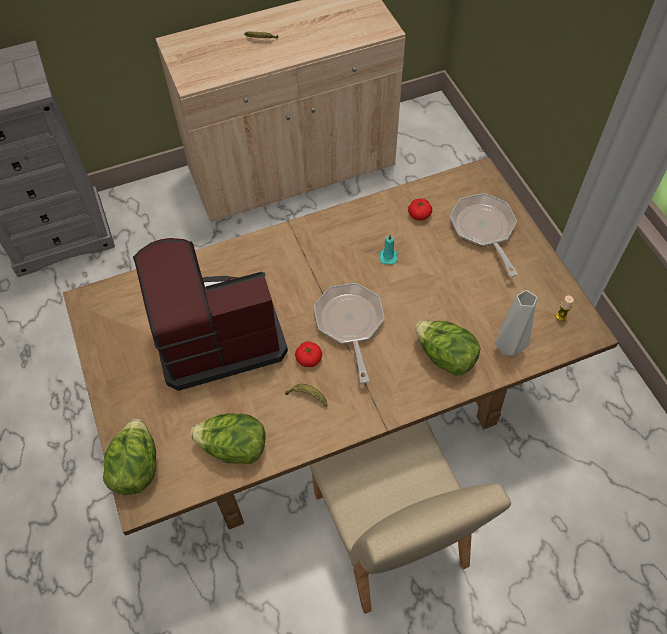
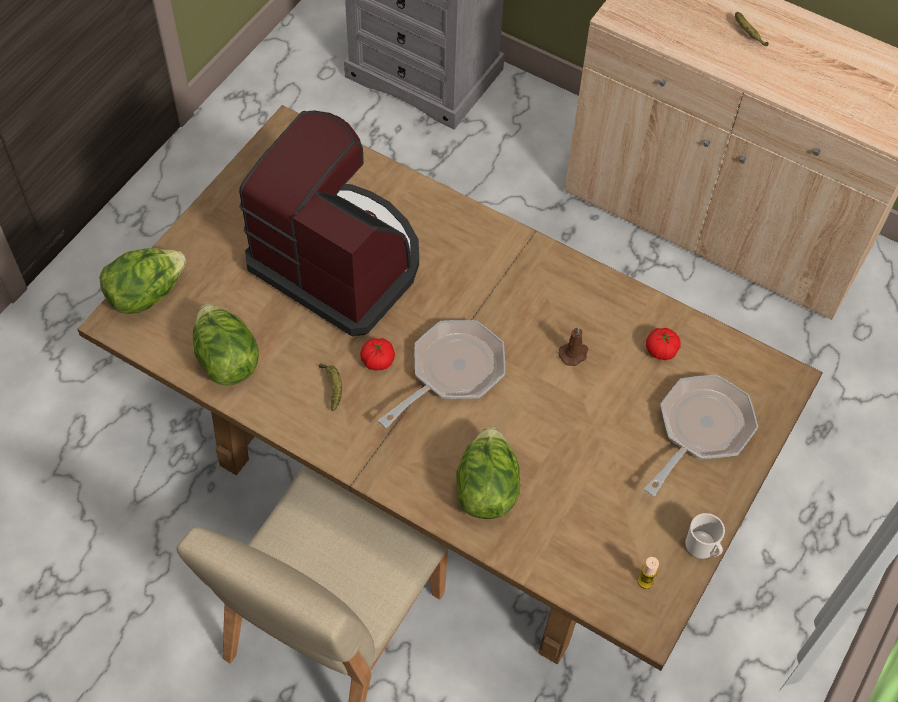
camera: 50 degrees right, 0 degrees up
(388, 256) = (574, 354): turquoise candle -> brown candle
(510, 347) = (554, 549): grey vase -> none
(558, 277) = (702, 548): none -> mug

